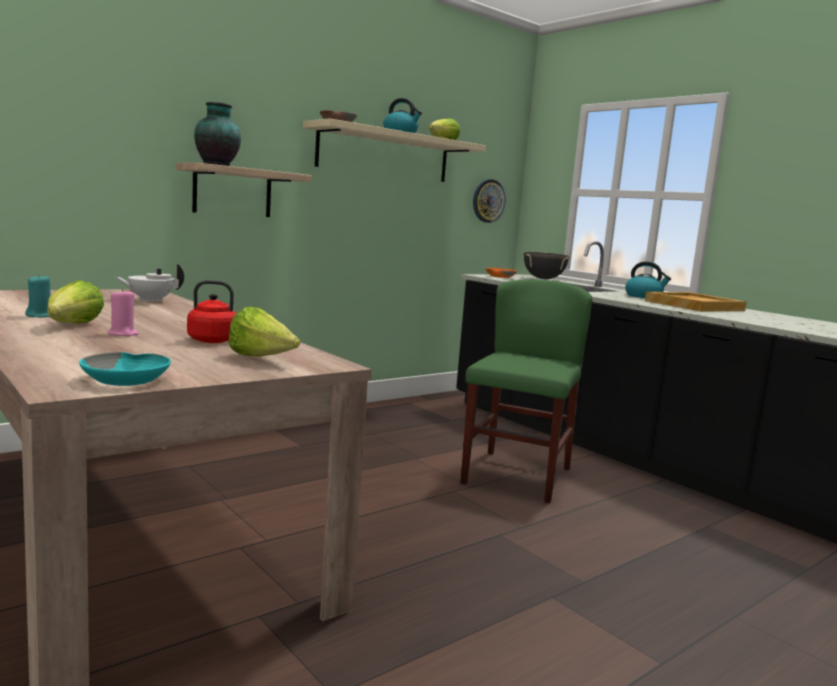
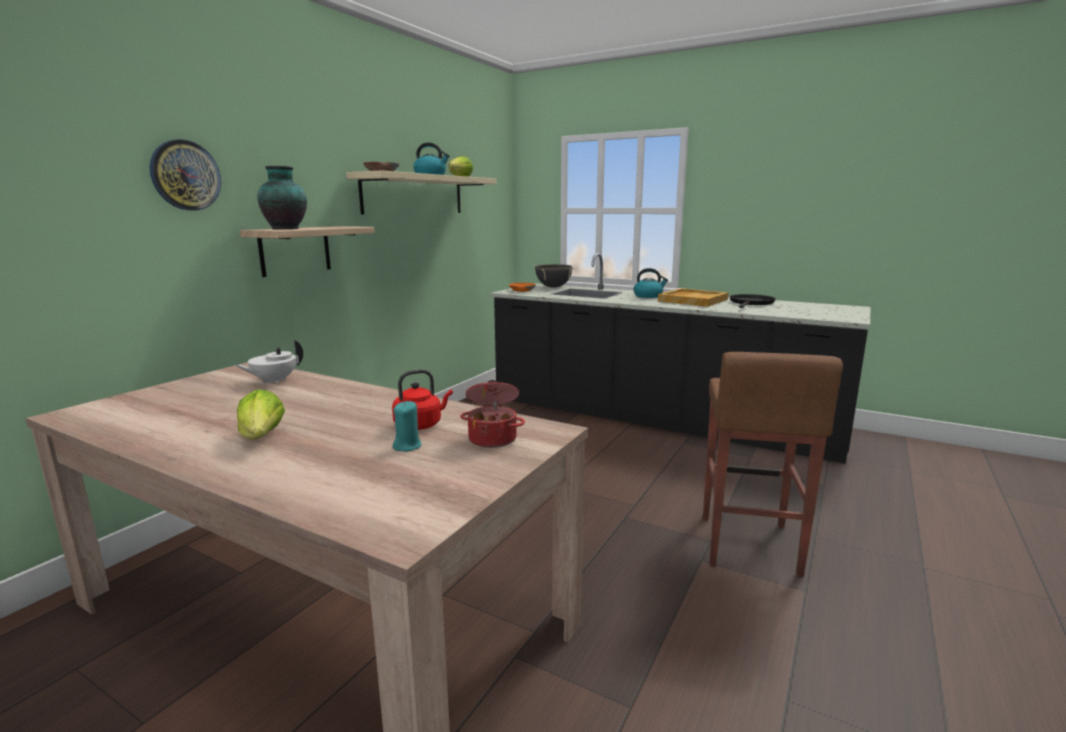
camera: 20 degrees left, 5 degrees up
(40, 316) = (205, 432): turquoise candle -> turquoise candle (407, 446)
(123, 334) = (327, 438): pink candle -> none
(127, 380) = (437, 504): turquoise bowl -> none
(262, 358) = (493, 439): lettuce -> cooking pot
(488, 201) = (492, 224): wall clock -> wall clock (185, 175)
(517, 475) = (594, 459): green chair -> none
(628, 599) = (747, 545): none -> brown stool
(771, 316) = (751, 303): none -> black frying pan

